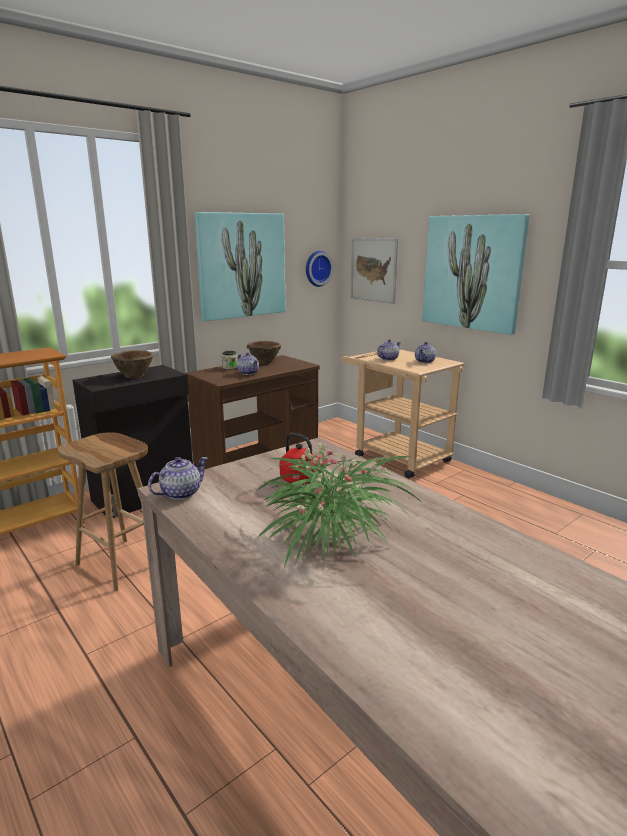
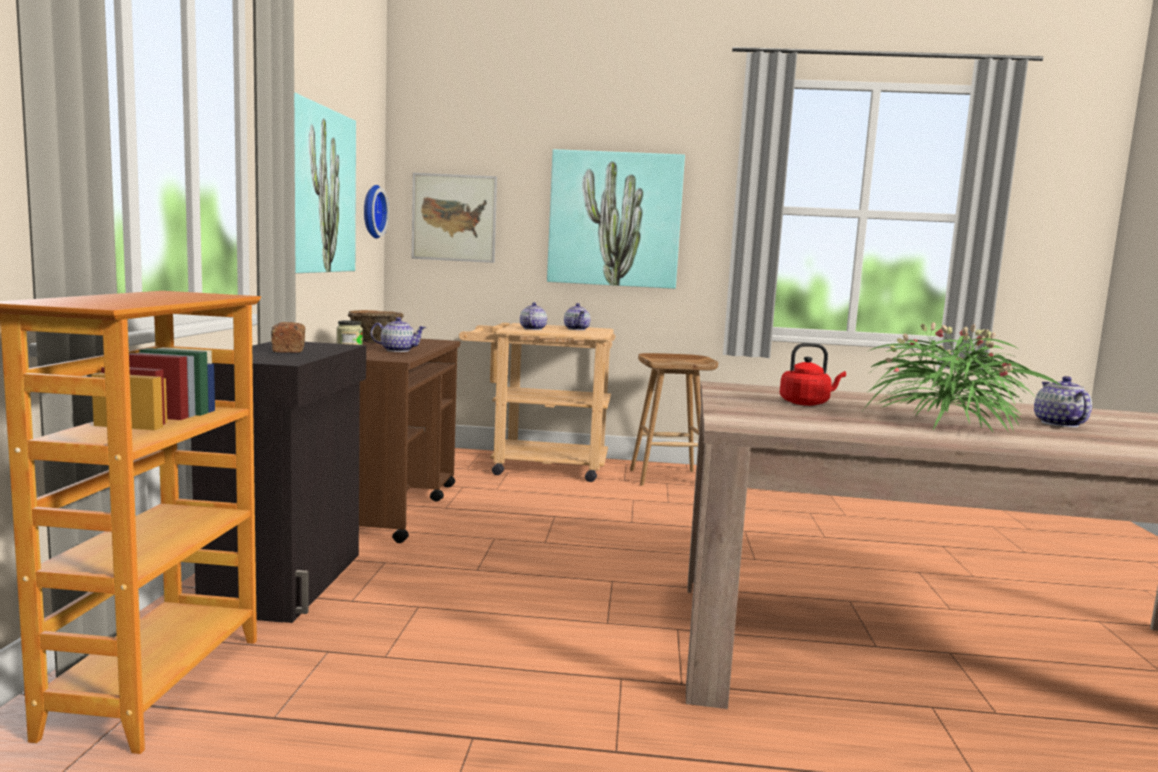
camera: 45 degrees left, 10 degrees down
(122, 563) = (440, 656): brown stool -> brown stool (668, 477)
(134, 375) = (288, 350): brown bowl -> bread
(180, 493) = (758, 425): teapot -> teapot (1059, 424)

